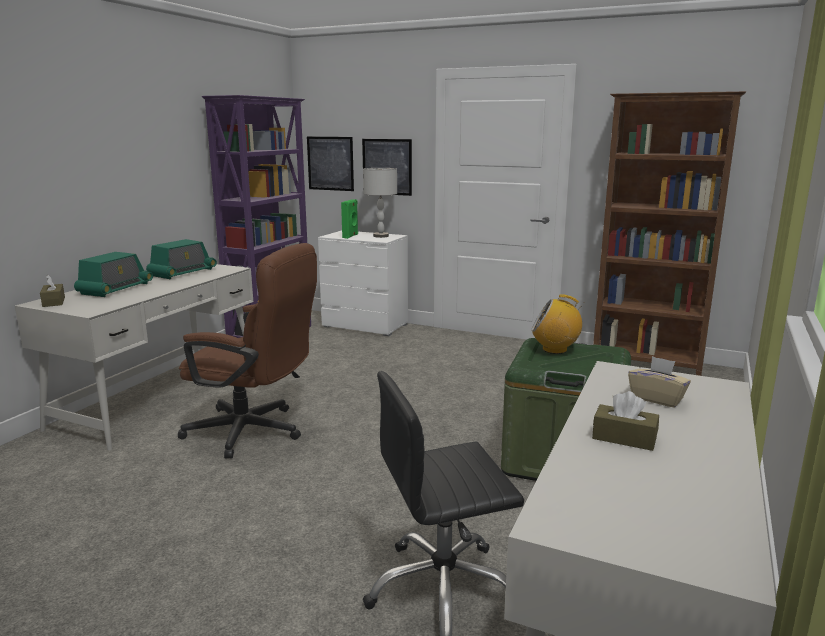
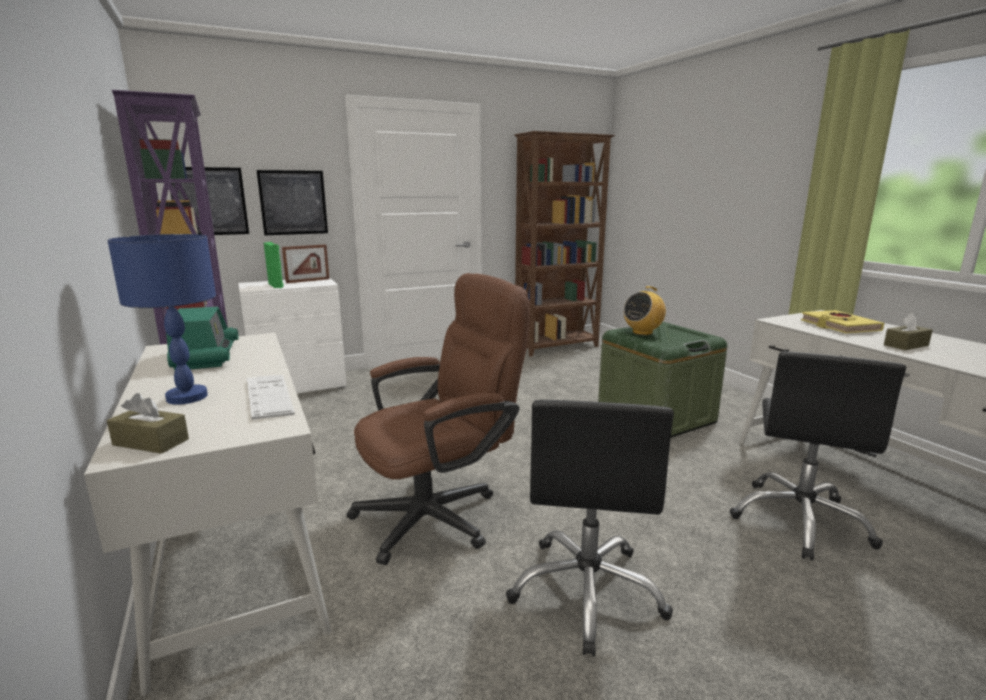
camera: 50 degrees left, 0 degrees up
(115, 289) = (186, 397): radio -> blue table lamp
(132, 298) = (269, 397): none -> keyboard
(214, 512) = (587, 591): none -> black office chair
(381, 236) = (308, 281): grey table lamp -> picture frame
(657, 398) = (839, 326): beige tissue box -> yellow book

